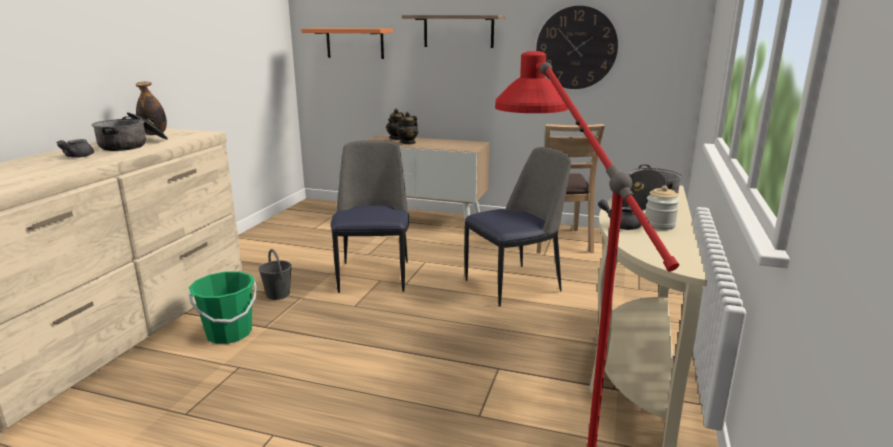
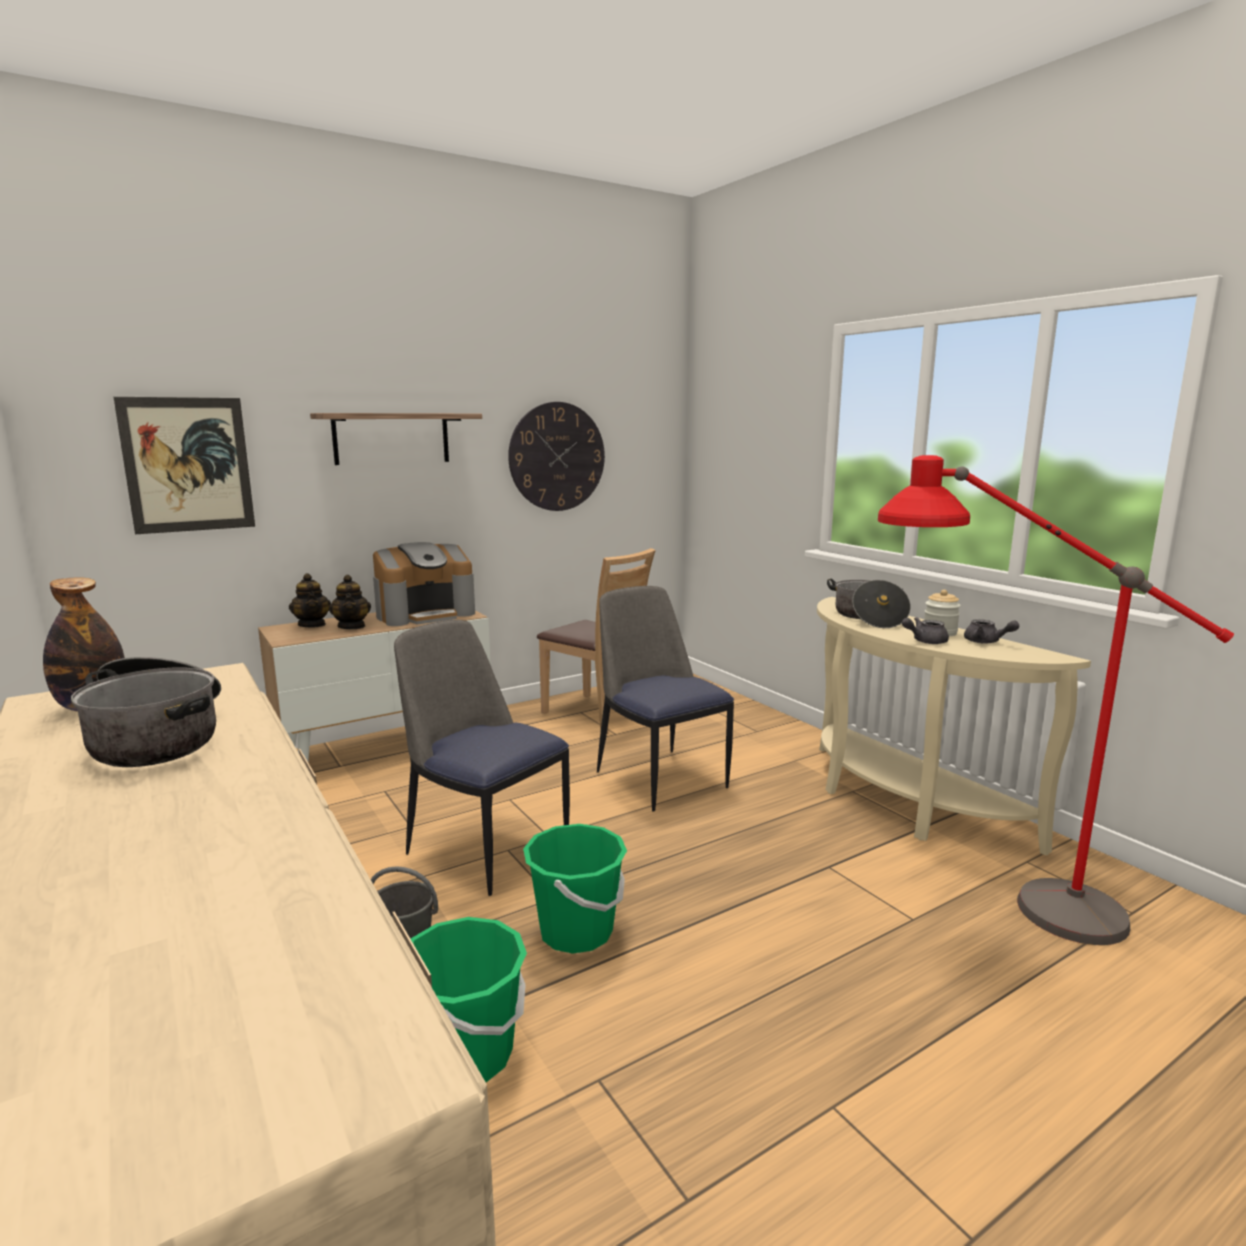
camera: 50 degrees left, 5 degrees down
(76, 156) = (138, 801): grey teapot -> grey teapot (986, 642)
(335, 322) = (576, 931): none -> green bucket
(355, 43) = (188, 465): orange shelf -> picture
(453, 144) = (425, 614): none -> coffee machine
(515, 285) = (659, 778): chair -> chair turned 45 degrees counterclockwise

